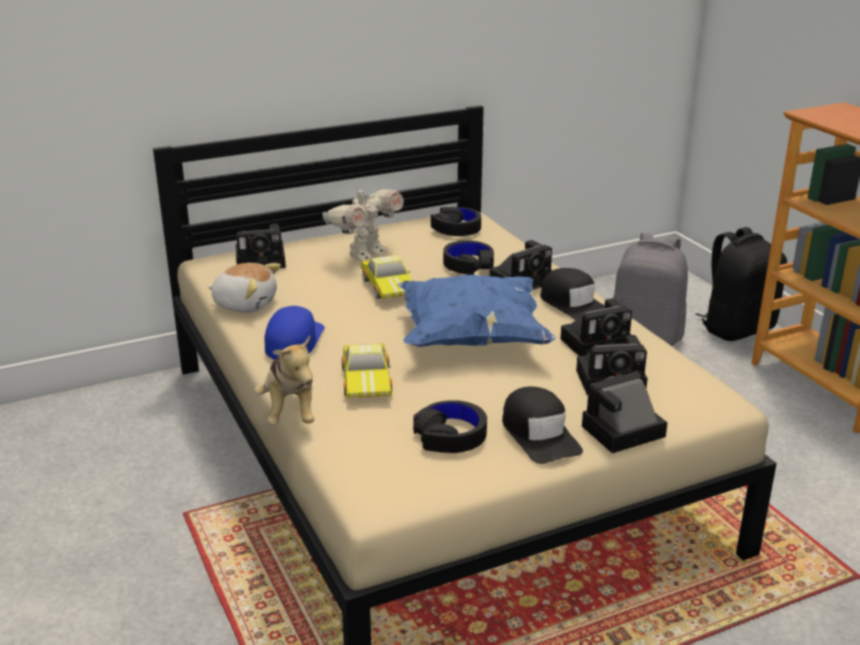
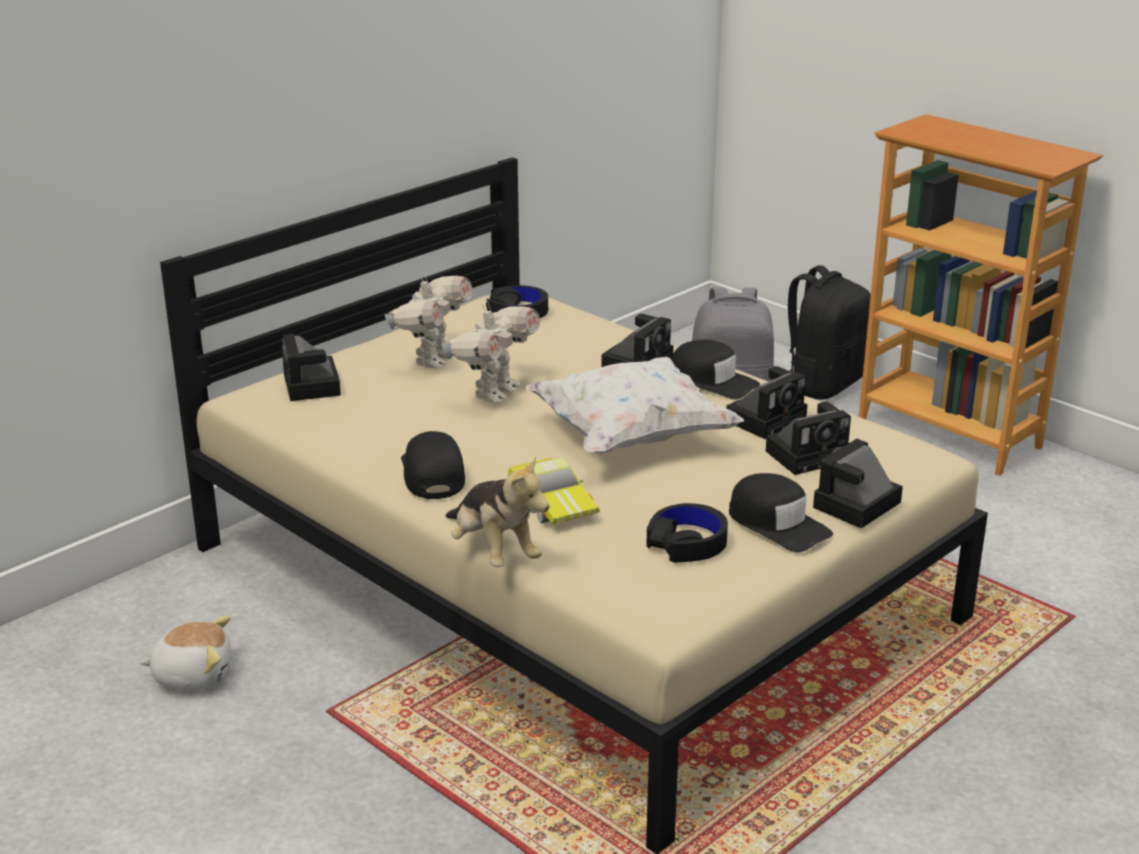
camera: 20 degrees left, 0 degrees up
(245, 304) = (335, 441): plush toy -> plush toy (193, 674)
(263, 261) = (313, 386): camera -> camera turned 105 degrees clockwise
(294, 341) = (432, 474): blue cap -> black cap
(390, 286) = (494, 393): toy car -> toy robot
(468, 265) = (566, 354): black headphones -> none
(471, 339) = (631, 437): blue pillow -> white pillow

